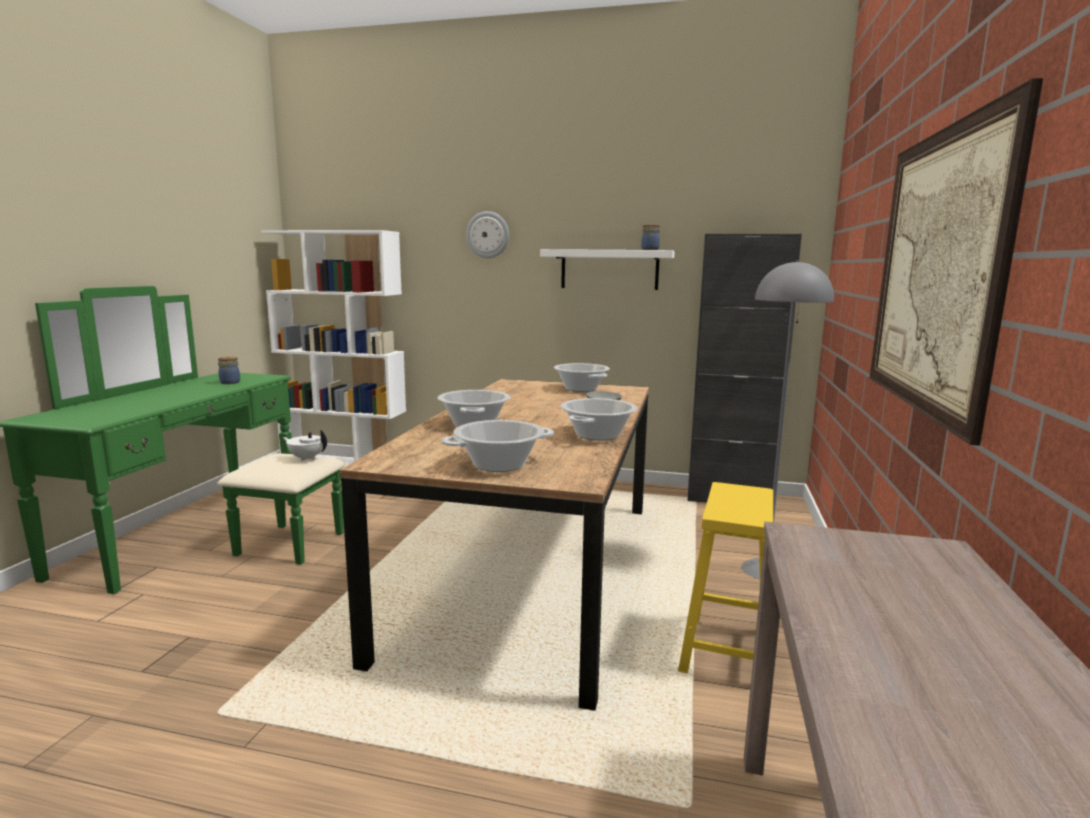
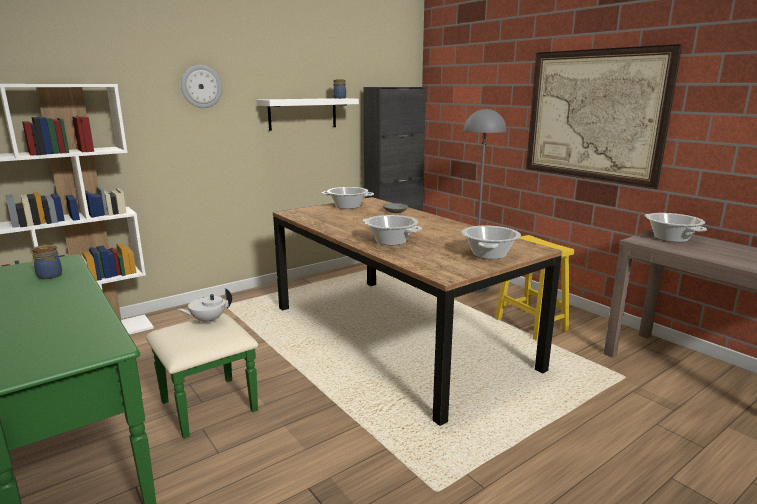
camera: 50 degrees left, 5 degrees up
(598, 435) = (461, 228): cooking pot -> cooking pot (671, 238)

